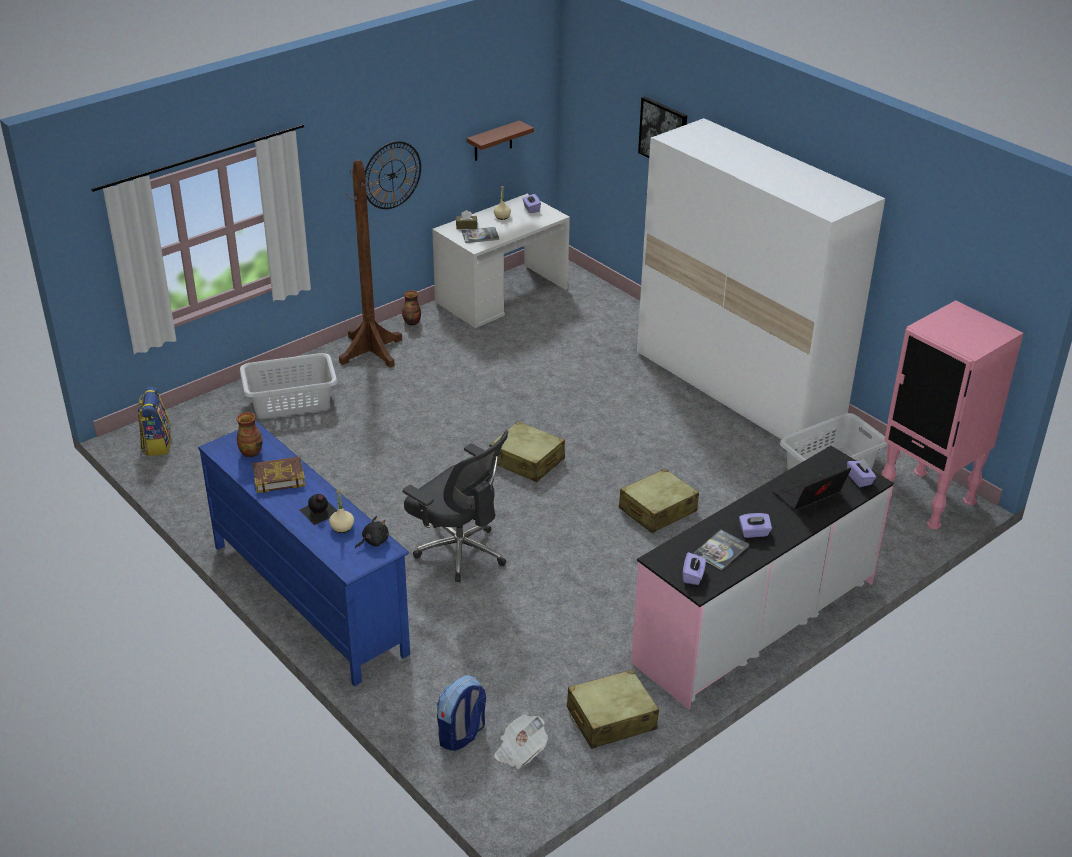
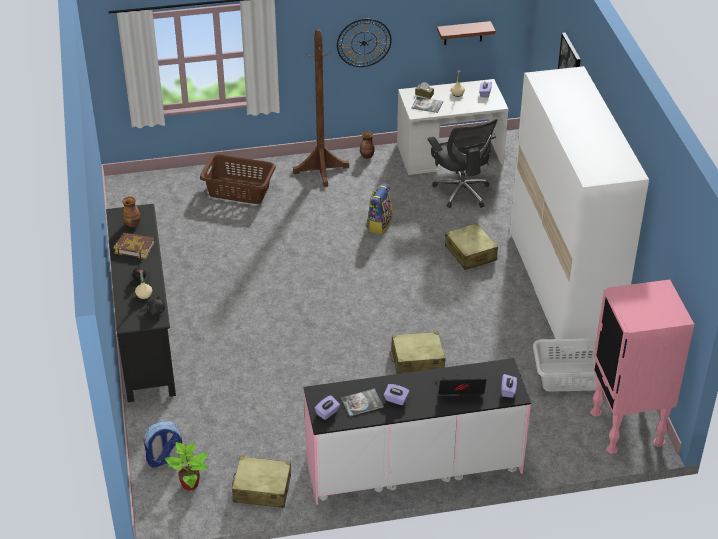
camera: 30 degrees right, 5 degrees up
(157, 444) = (134, 193): backpack -> backpack (379, 224)
(290, 401) = (239, 190): grey laundry basket -> brown laundry basket
(309, 598) = (145, 334): blue dresser -> black dresser
(458, 551) = (260, 338): office chair -> office chair (461, 191)
(520, 751) = (190, 484): newspaper -> potted plant
(527, 461) = (359, 291): beige suitcase -> beige suitcase (470, 253)

